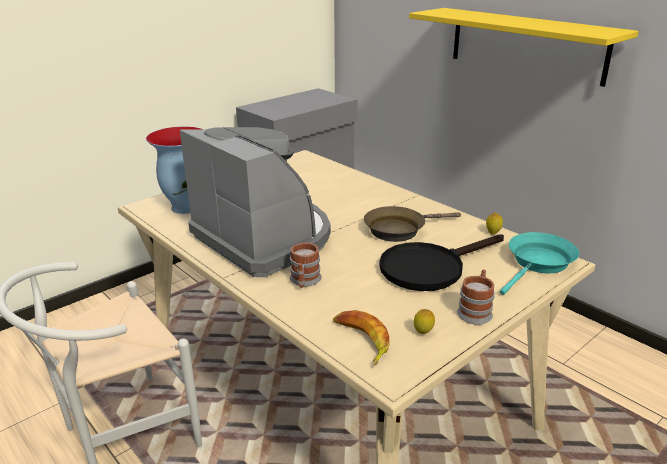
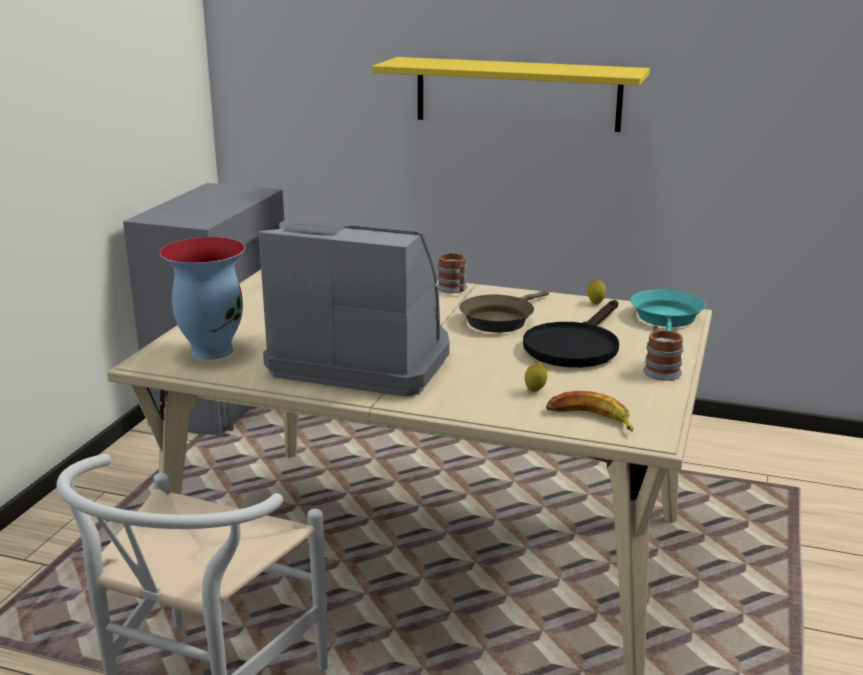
camera: 30 degrees left, 5 degrees down
(304, 281) = (466, 387): mug -> mug (454, 290)
(423, 333) = (637, 398): lemon -> lemon (535, 391)

